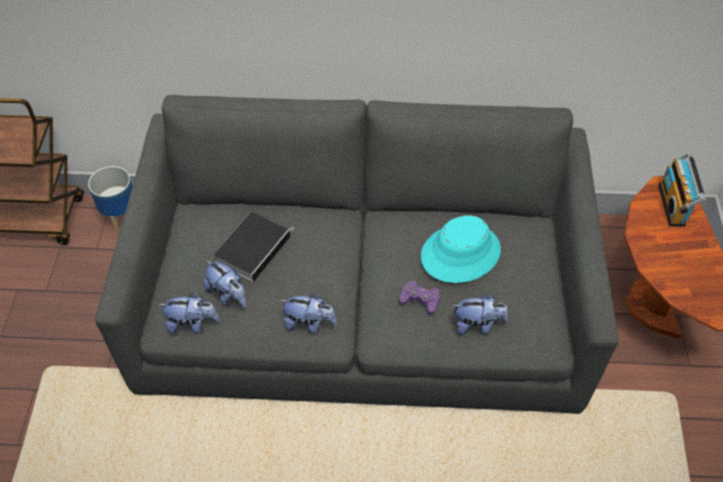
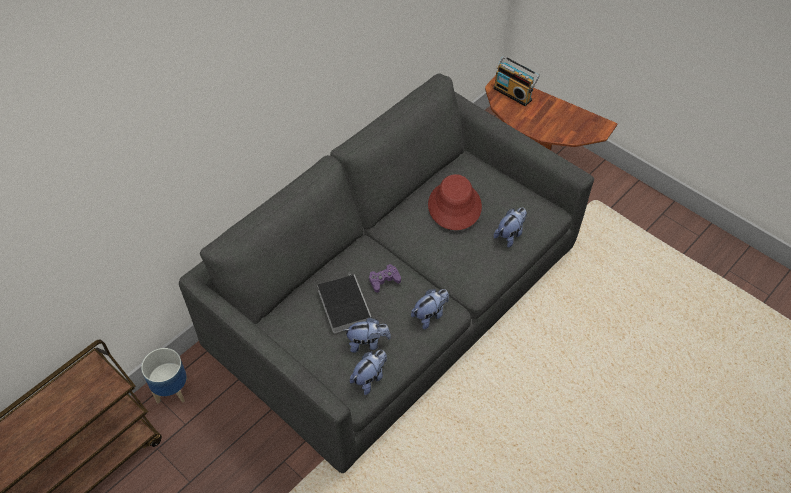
camera: 50 degrees left, 0 degrees up
(420, 300) = (468, 248): purple game controller -> purple game controller (384, 280)
(460, 253) = (454, 206): turquoise hat -> red hat

